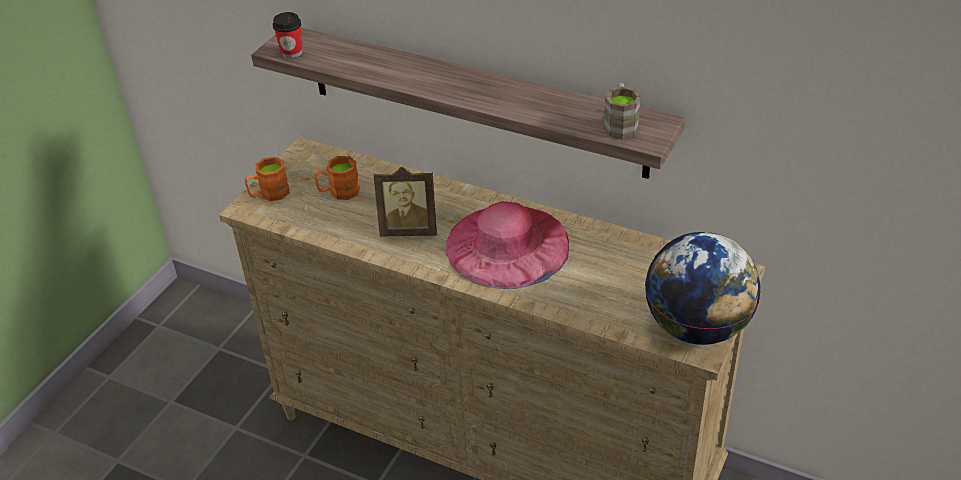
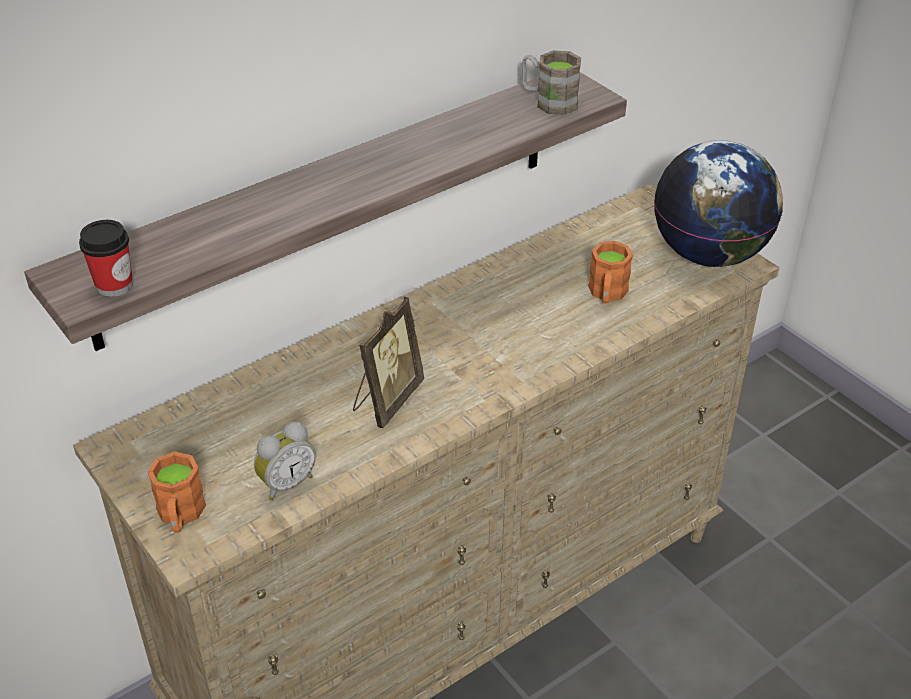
camera: 65 degrees left, 0 degrees up
(314, 220) = (286, 483): none -> alarm clock
(338, 192) = (247, 441): orange mug -> orange mug (607, 294)
(507, 245) = (485, 331): pink hat -> none

